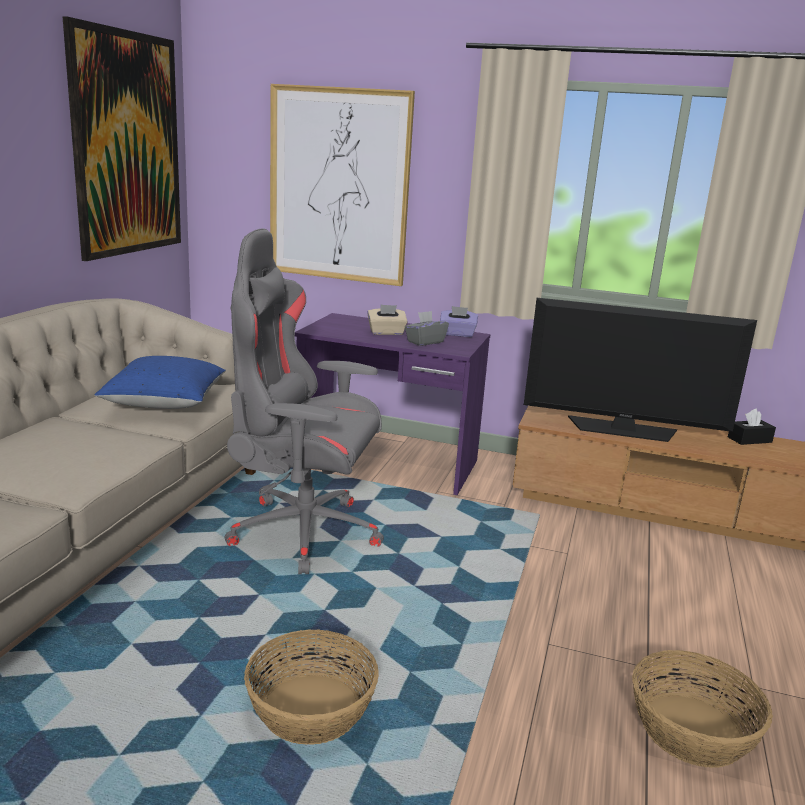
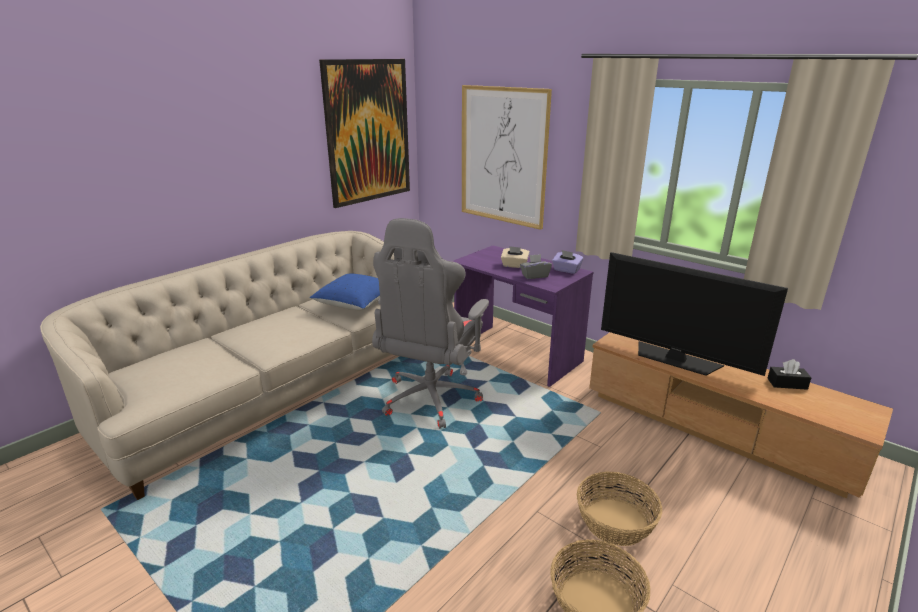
camera: 25 degrees right, 5 degrees up
(307, 533) = (431, 398): grey office chair -> grey office chair turned 105 degrees counterclockwise
(310, 709) = (359, 515): basket -> basket (614, 522)

